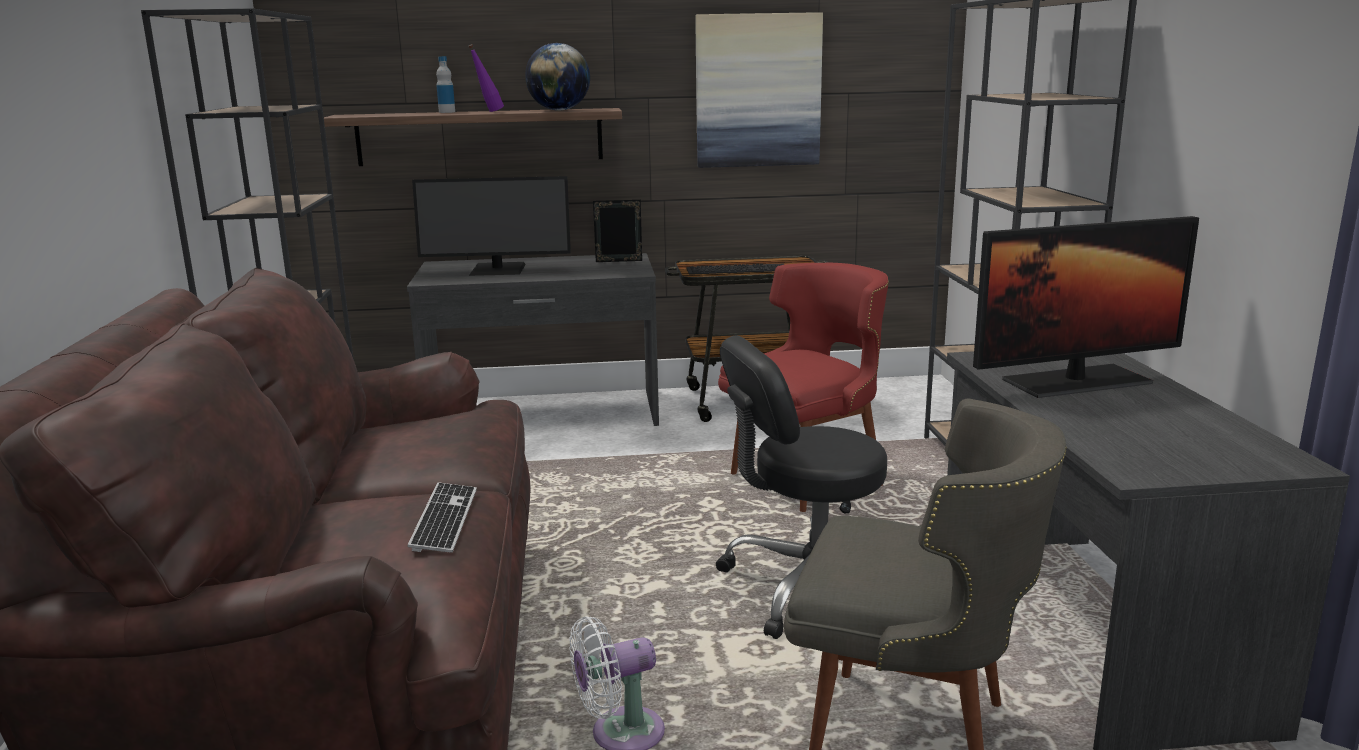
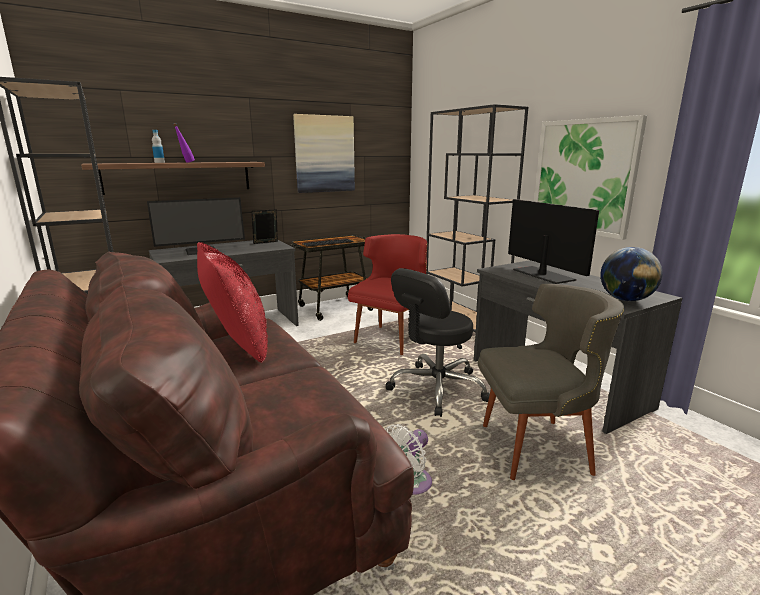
camera: 25 degrees left, 0 degrees up
(406, 438) = (237, 346): none -> red pillow
(444, 520) = (317, 386): keyboard -> none
(559, 110) = (228, 162): globe -> globe (626, 300)
(1076, 381) = (543, 275): monitor -> monitor turned 75 degrees counterclockwise
(1226, 161) = (583, 177): none -> picture

